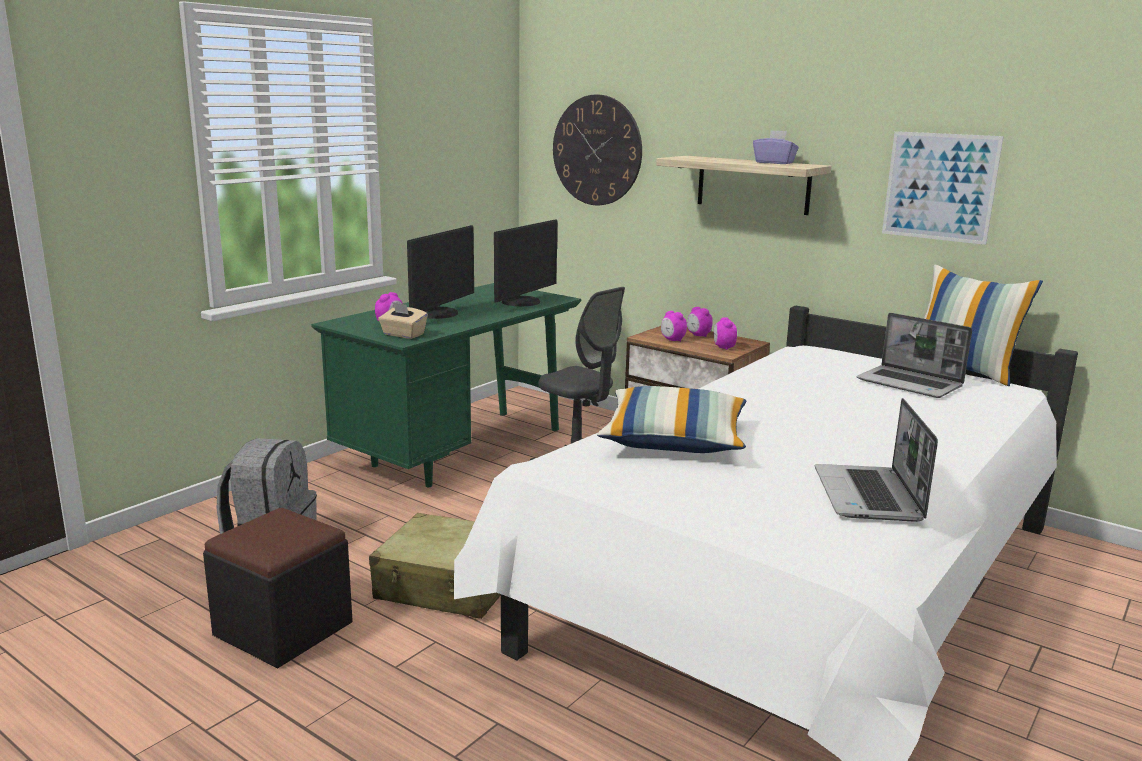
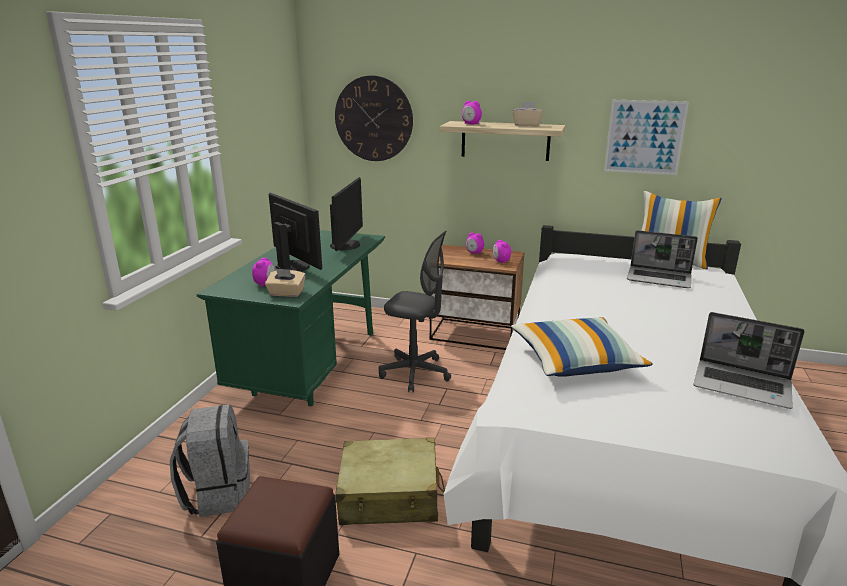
camera: 20 degrees left, 5 degrees up
(439, 314) = (294, 266): monitor -> monitor turned 45 degrees counterclockwise
(672, 340) = (461, 260): alarm clock -> alarm clock (471, 124)
(774, 163) = (527, 125): purple tissue box -> beige tissue box
(869, 496) = (743, 385): laptop -> laptop turned 45 degrees counterclockwise

